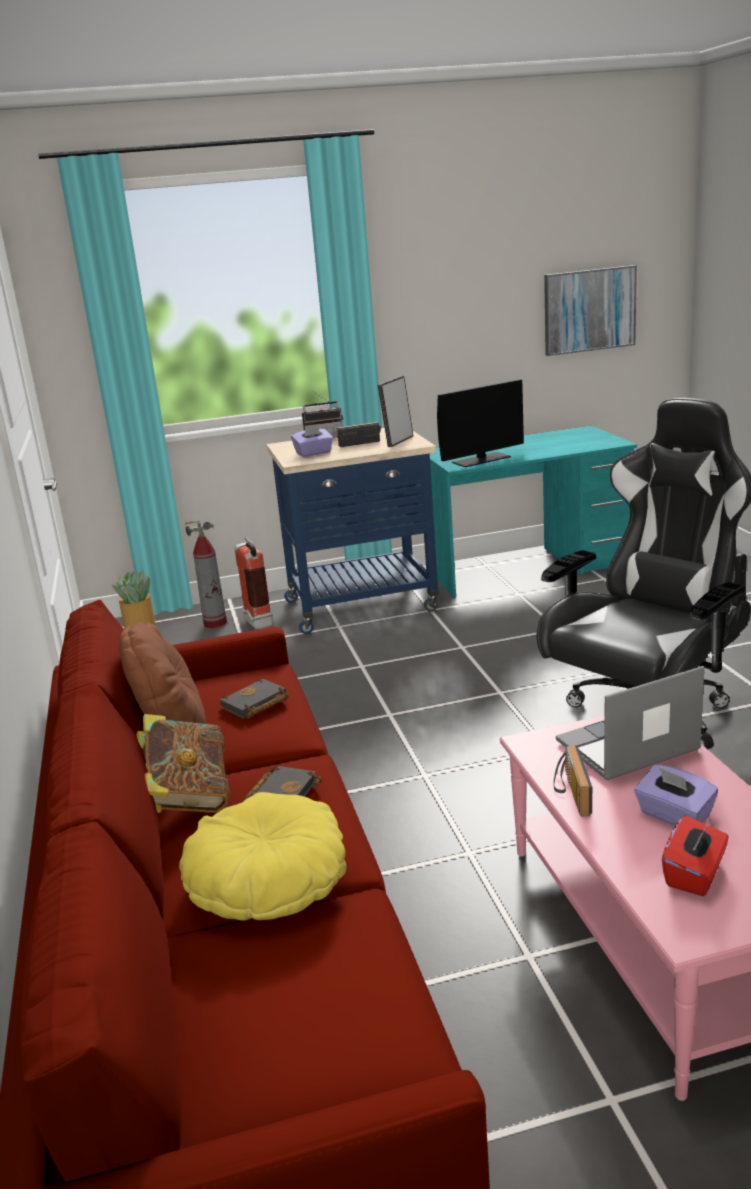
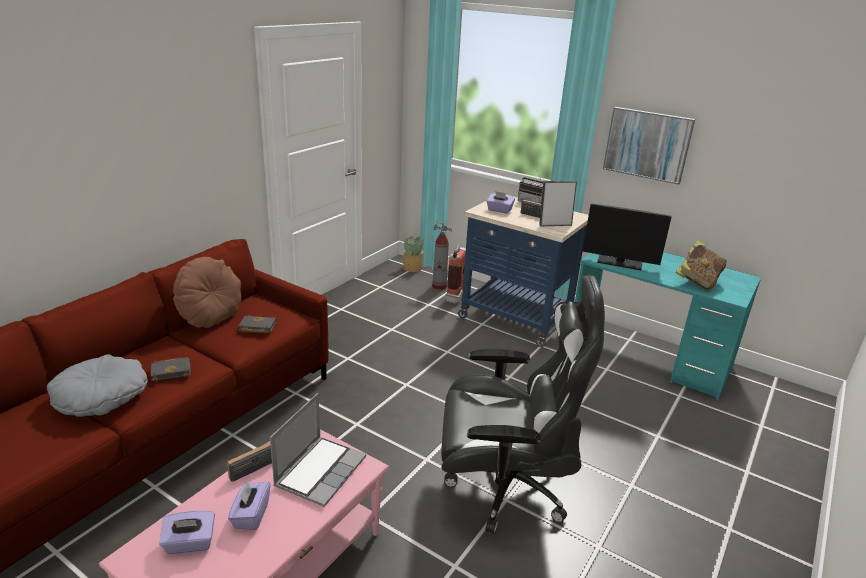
camera: 45 degrees right, 5 degrees up
(187, 800) = (155, 348): book -> book (697, 282)
(265, 878) = (100, 396): yellow pillow -> grey pillow
(589, 310) = (793, 182): picture -> picture (647, 144)
(627, 748) = (320, 471): laptop -> laptop turned 90 degrees clockwise
(694, 875) = (190, 543): red tissue box -> purple tissue box

